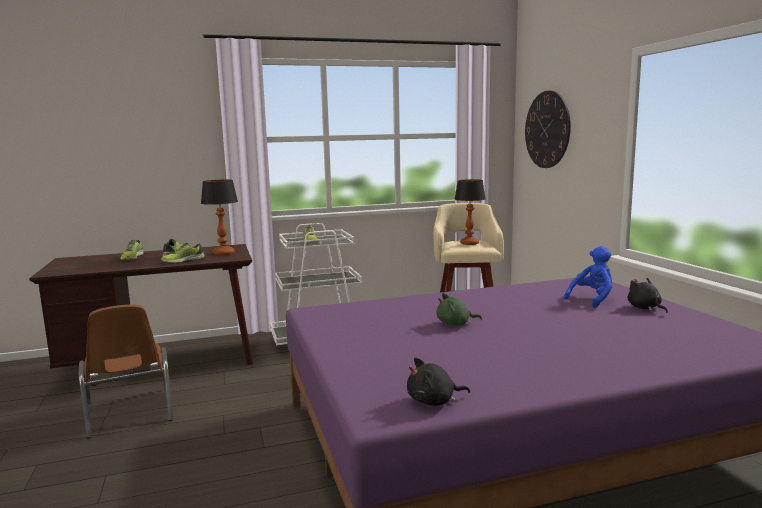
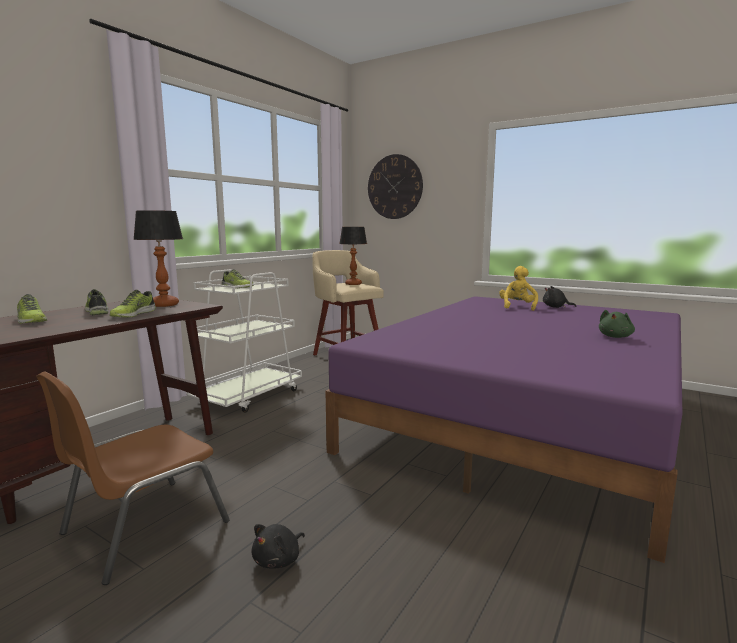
camera: 40 degrees left, 0 degrees up
(129, 412) = (142, 528): brown chair -> brown chair turned 105 degrees clockwise
(434, 401) = (636, 372): black plush toy -> black plush toy (279, 560)
(455, 324) = (493, 331): green plush toy -> green plush toy (615, 337)
(592, 299) = (517, 307): blue plush toy -> yellow plush toy

